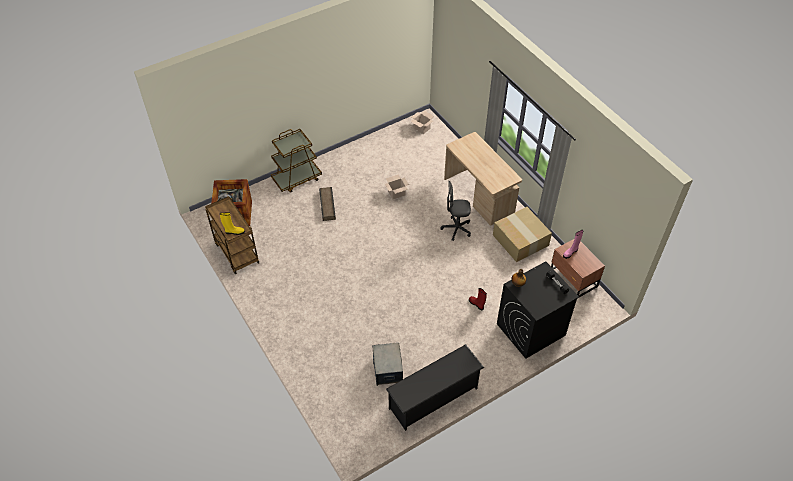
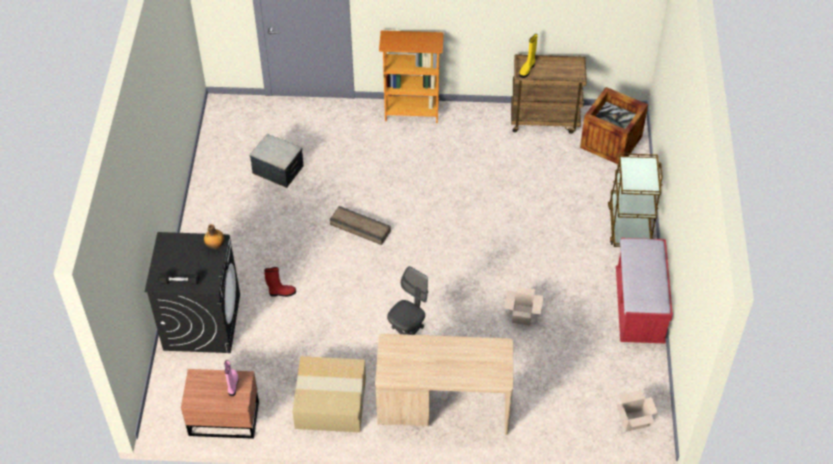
camera: 125 degrees right, 0 degrees up
(278, 325) = (412, 112): none -> bookcase
(327, 205) = (557, 232): crate -> crate (360, 227)
(352, 152) = (639, 308): none -> red bench
(433, 398) = (211, 188): black shoe rack -> none

